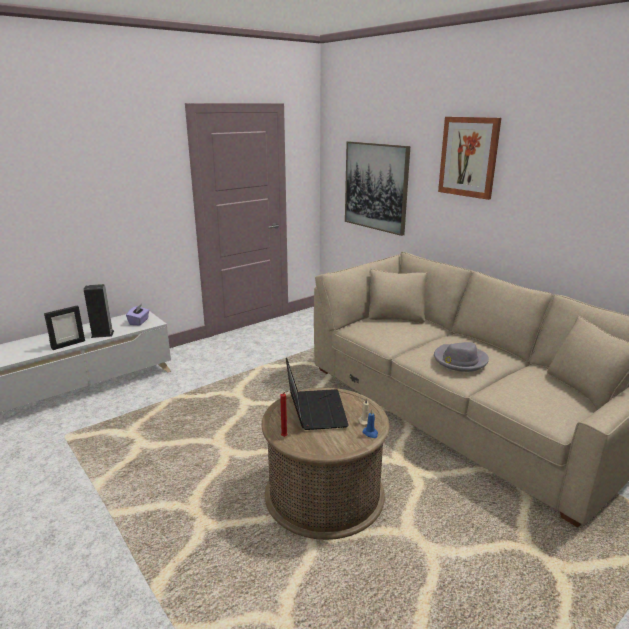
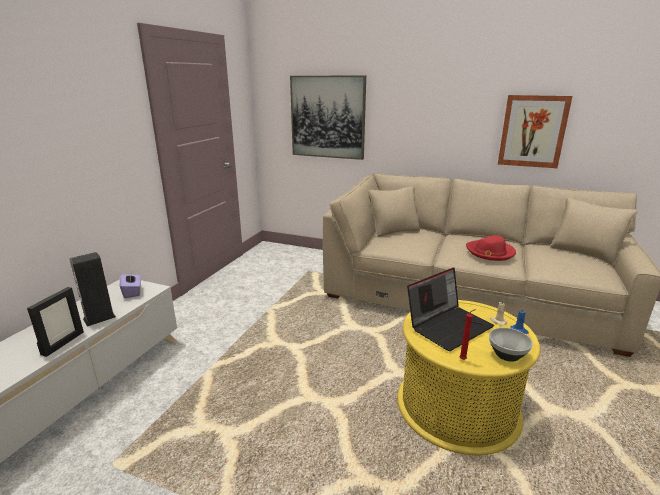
camera: 30 degrees left, 0 degrees up
(314, 410) = (448, 325): laptop -> laptop turned 90 degrees clockwise
(324, 494) = (457, 406): brown coffee table -> yellow coffee table
(327, 446) = (508, 355): none -> bowl
(459, 360) = (490, 252): grey hat -> red hat
(468, 157) = (431, 81): picture -> picture (532, 131)

